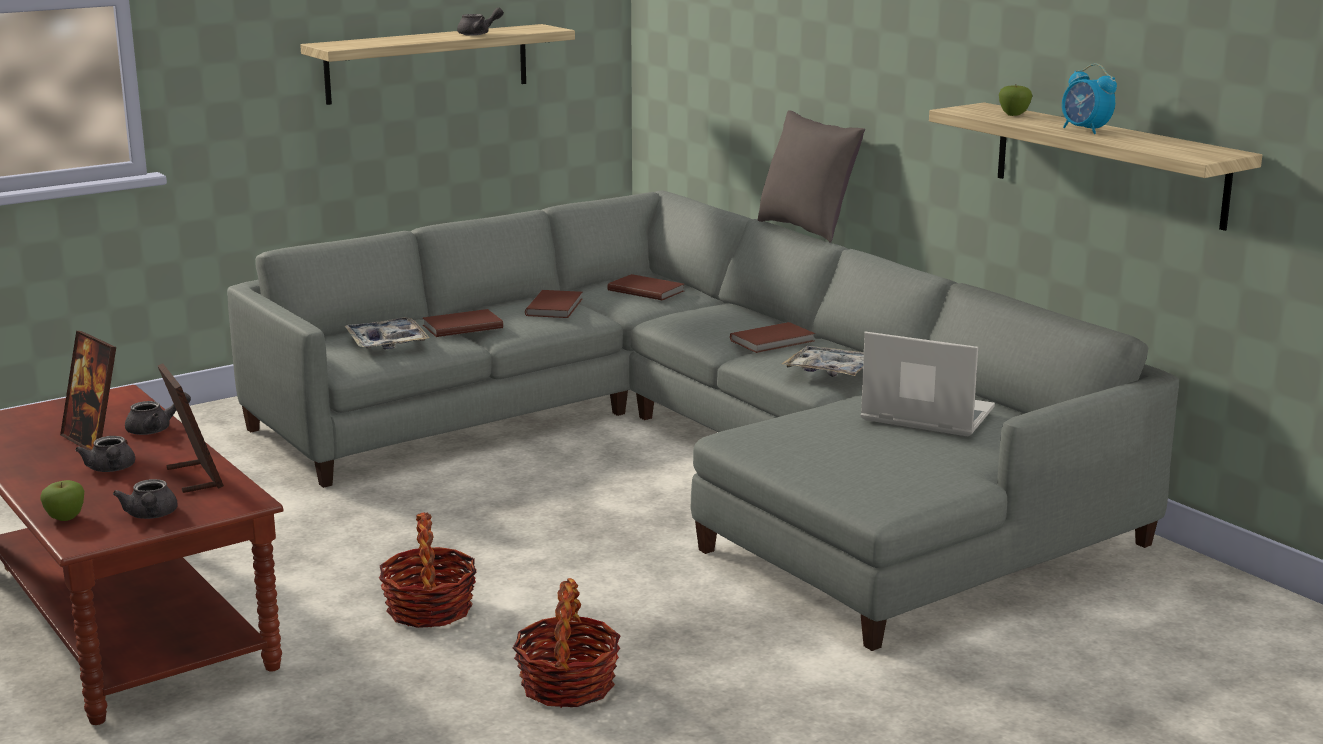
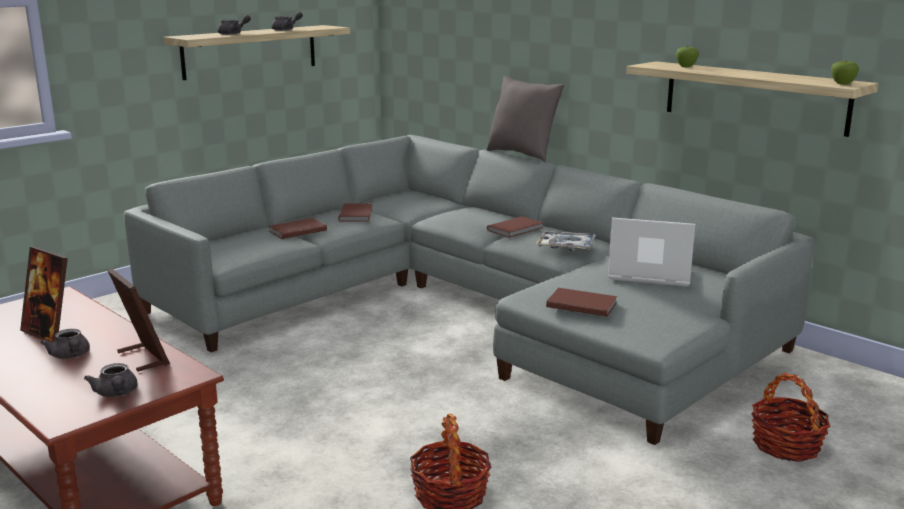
camera: 10 degrees left, 0 degrees up
(65, 518) = (42, 401): apple -> apple (842, 84)
(156, 429) = (98, 320): grey teapot -> grey teapot (233, 34)
(387, 342) = (247, 244): tray -> none
(429, 609) = (322, 441): basket -> basket (786, 445)
(646, 290) = (412, 200): brown book -> brown book (581, 304)
(1085, 130) = (745, 73): alarm clock -> none

